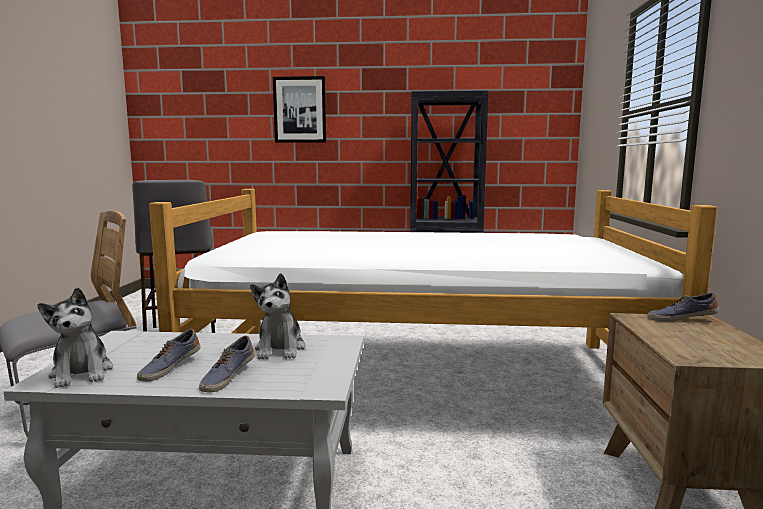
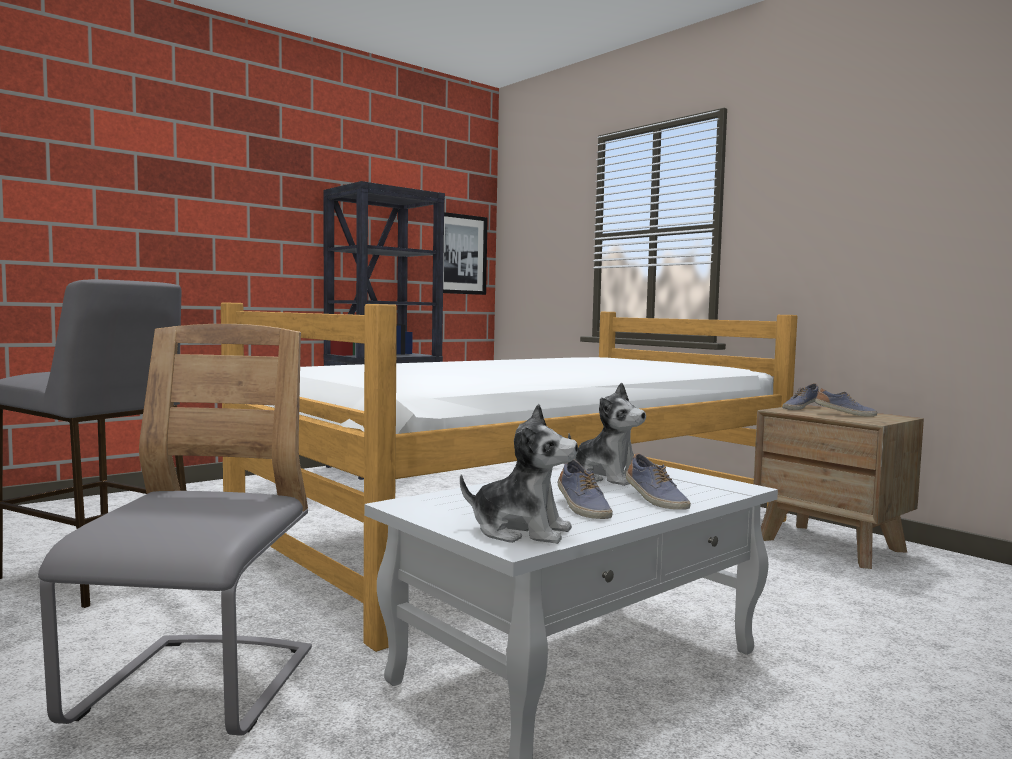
camera: 45 degrees left, 5 degrees down
(300, 110) = (150, 184): picture -> picture (459, 254)
(699, 339) = (845, 414): none -> shoe

